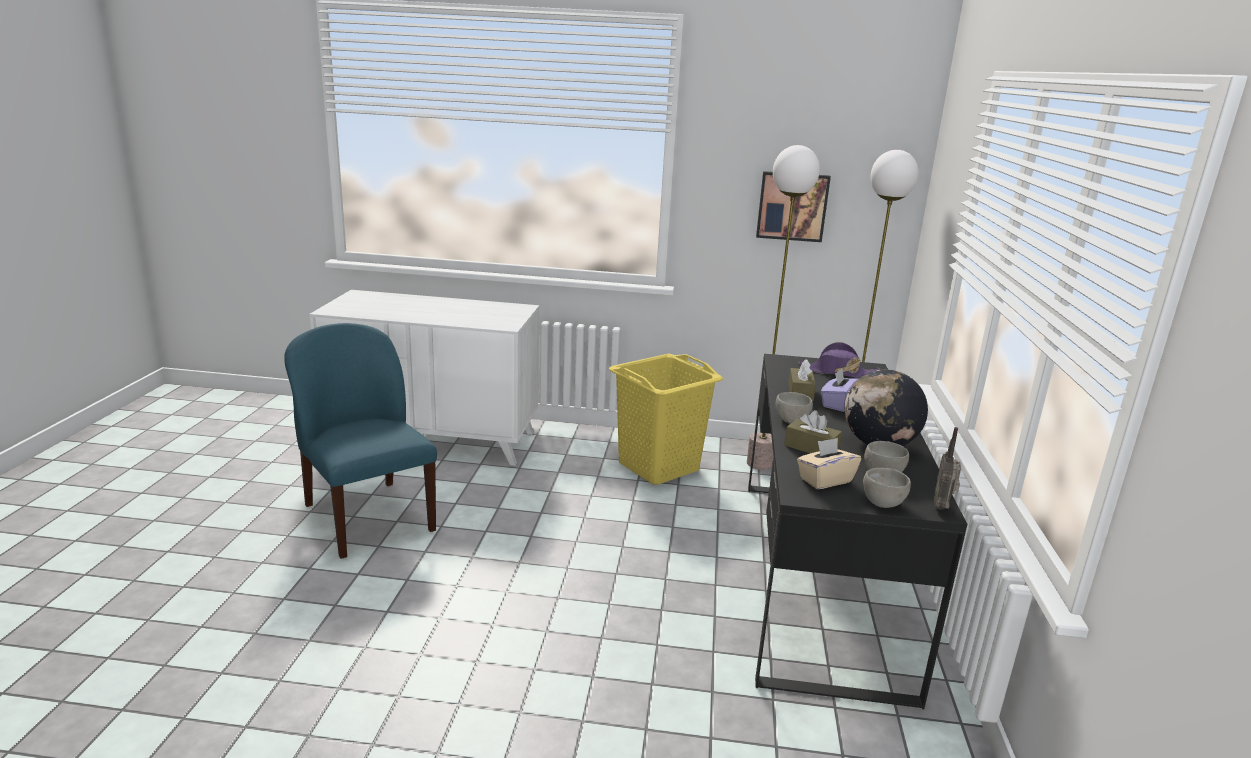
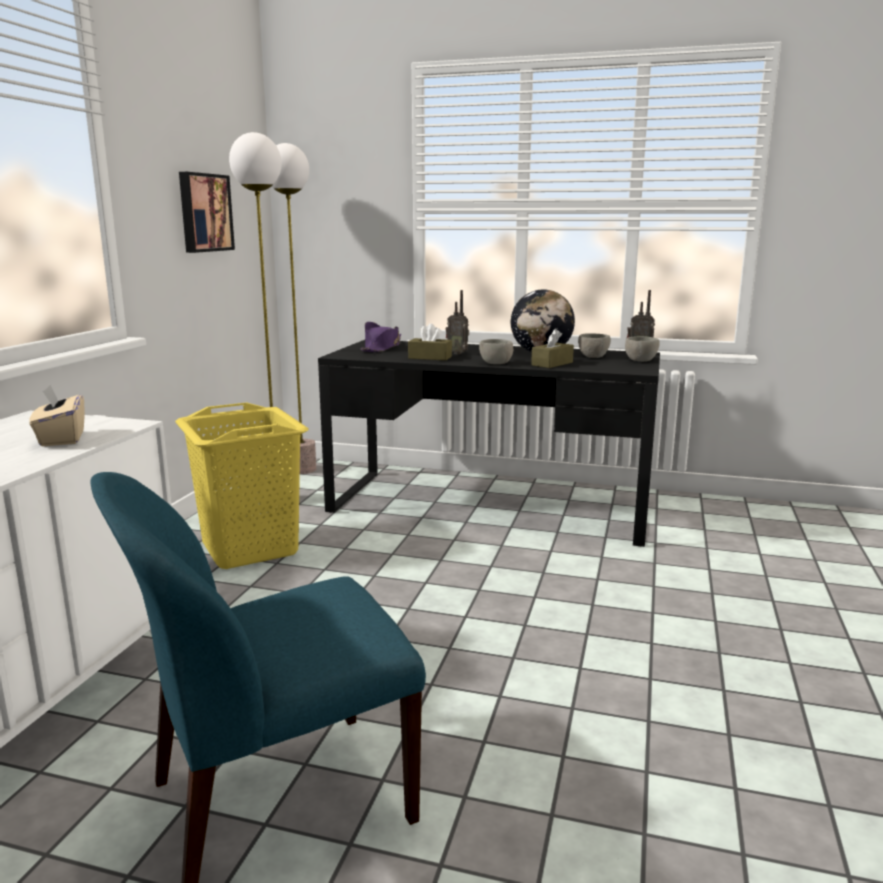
camera: 80 degrees left, 5 degrees down
(825, 480) = (611, 365): beige tissue box -> beige tissue box (61, 438)
(838, 404) = (458, 353): purple tissue box -> radio

